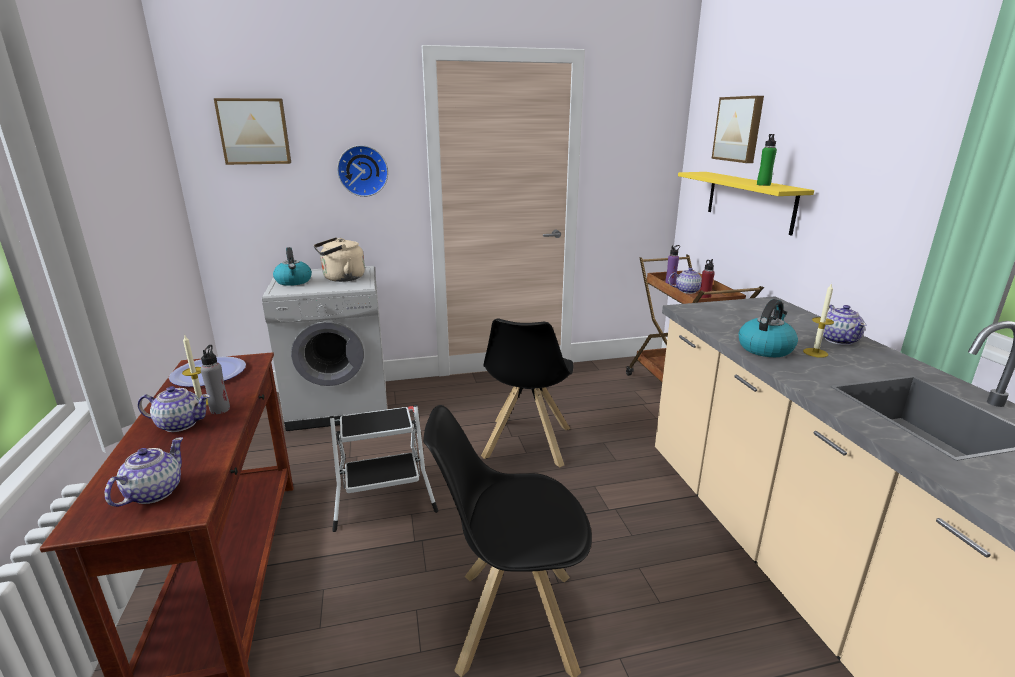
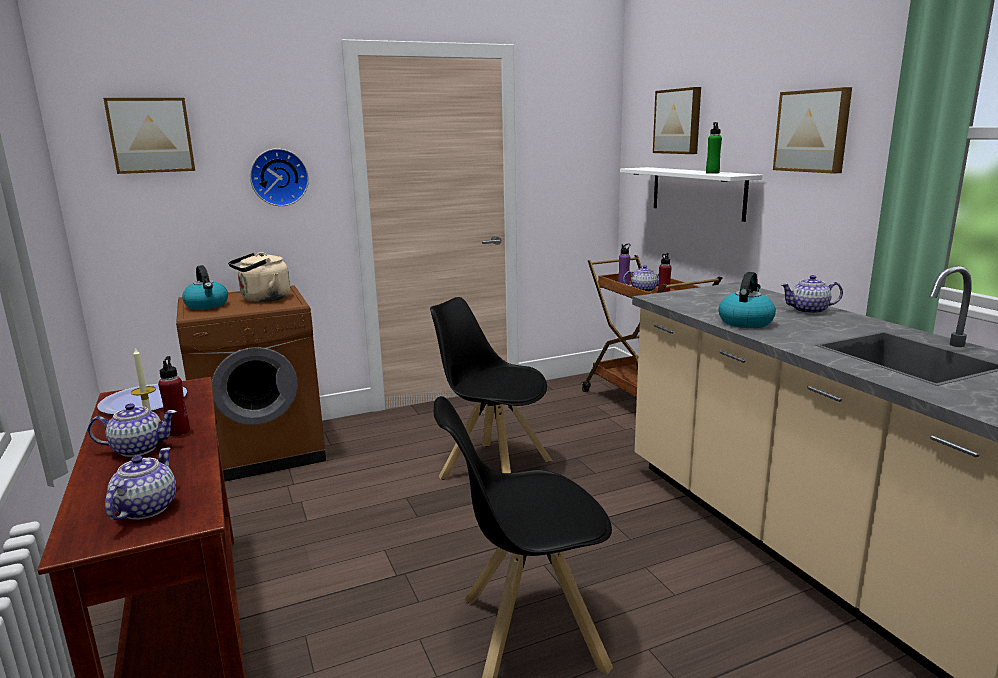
camera: 10 degrees left, 5 degrees down
(220, 409) = (178, 432): grey bottle -> red bottle
(340, 406) = (263, 453): white washing machine -> brown washing machine
(383, 493) = (344, 534): step ladder -> none
(526, 444) = (493, 468): black chair -> black chair turned 120 degrees clockwise
(749, 201) = (697, 192): yellow shelf -> white shelf
(815, 353) = (792, 322): candle -> none
(838, 340) = (809, 311): teapot -> teapot turned 105 degrees clockwise
(872, 149) = (813, 131): none -> picture

